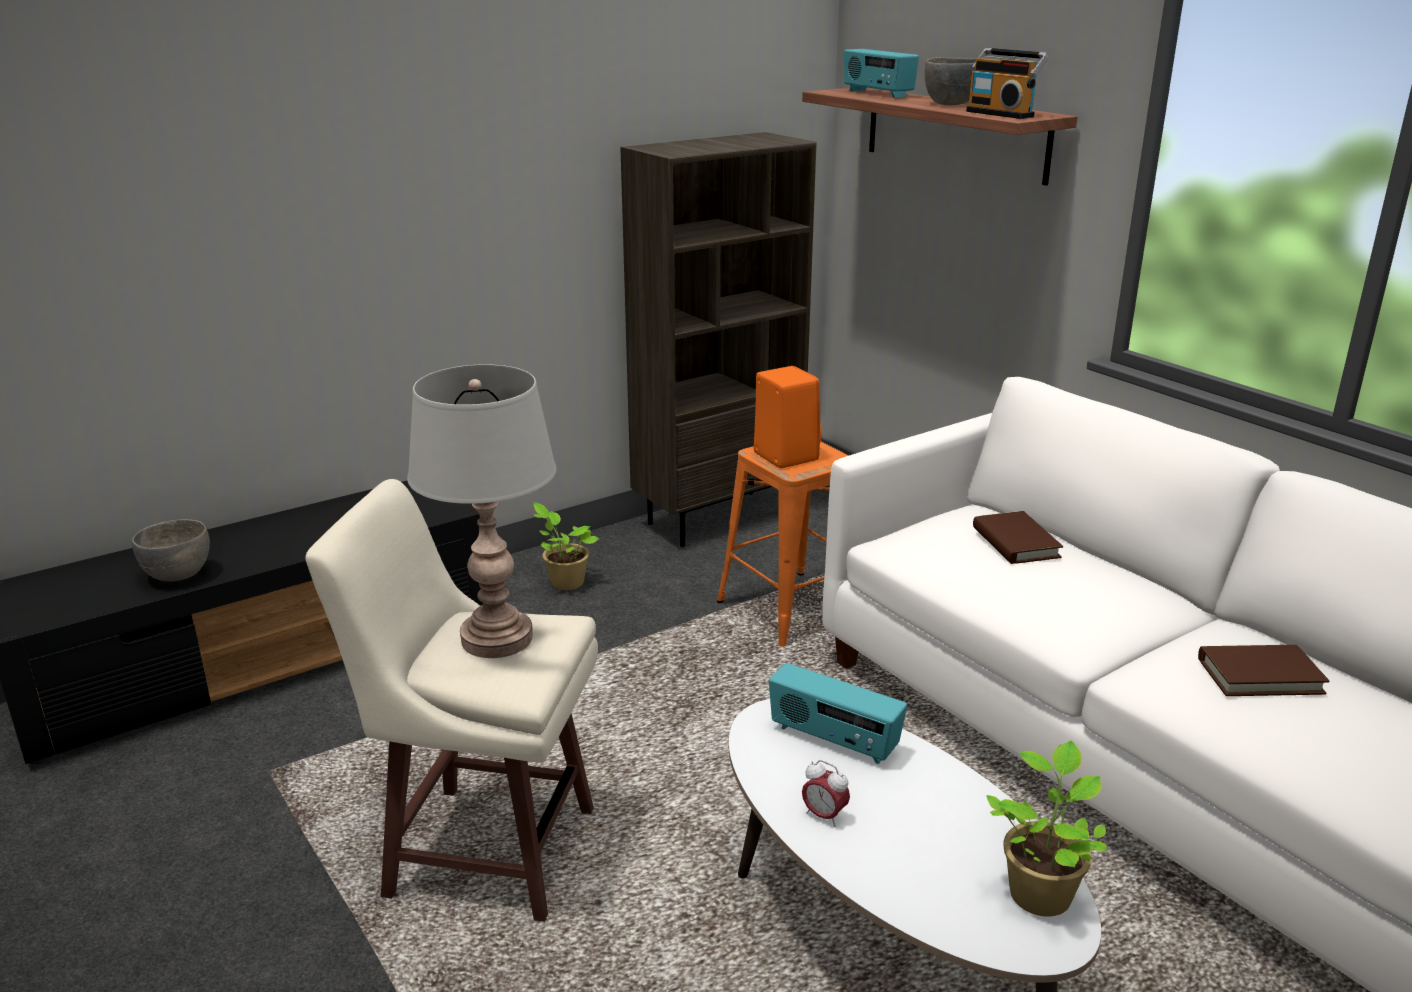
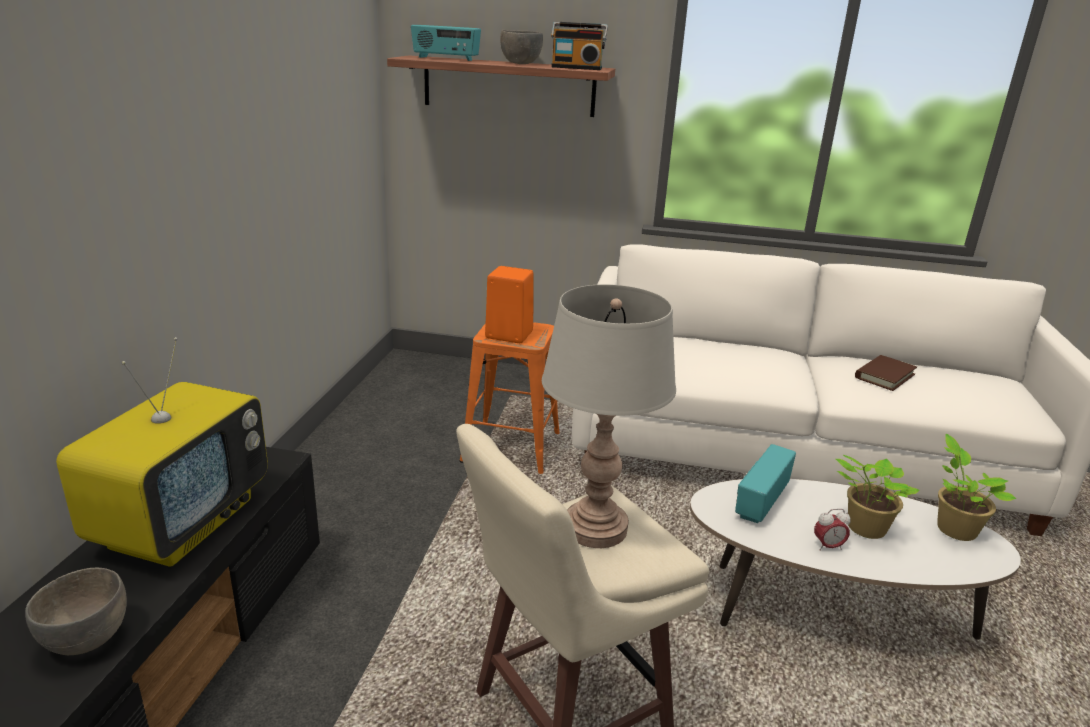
camera: 45 degrees left, 0 degrees up
(327, 527) = (182, 522): none -> television
(565, 582) = (333, 494): potted plant -> potted plant (863, 528)
(718, 517) = (378, 405): brown bookcase -> none
(833, 740) = (760, 502): radio -> radio turned 135 degrees clockwise
(1015, 542) = (692, 347): brown book -> none

